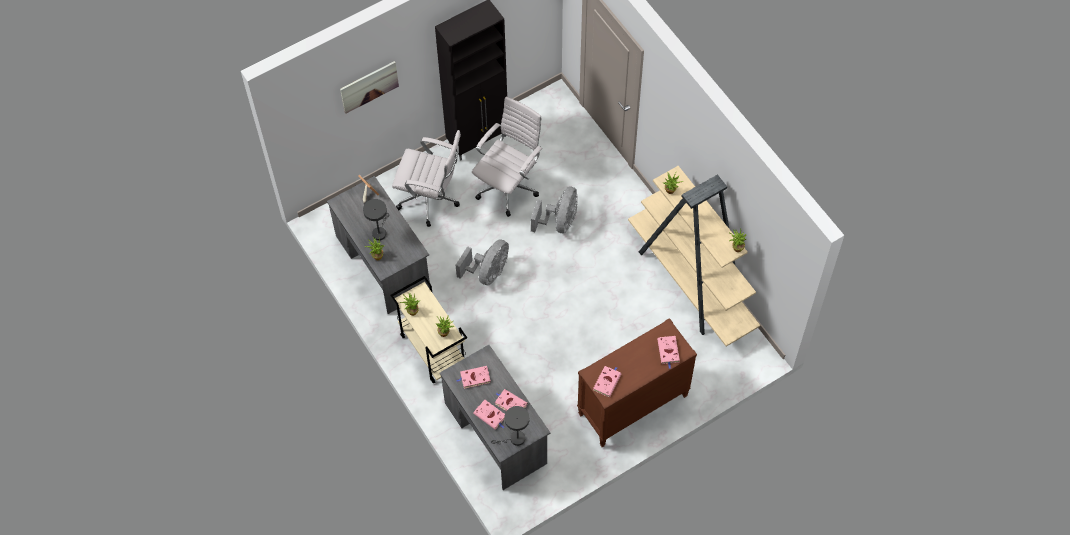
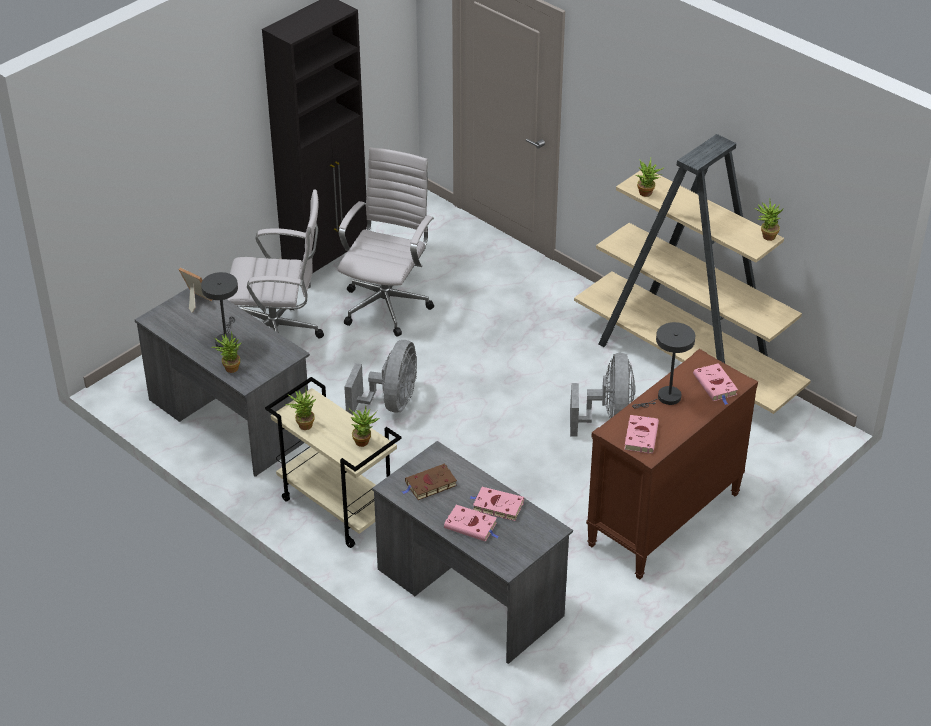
camera: 15 degrees left, 20 degrees down
(369, 86) = (177, 134): picture -> none
(474, 378) = (429, 485): pink book -> brown book
(514, 439) = (521, 548): grey table lamp -> grey table lamp (665, 398)
(559, 222) = (474, 330): grey fan -> grey fan (607, 418)

